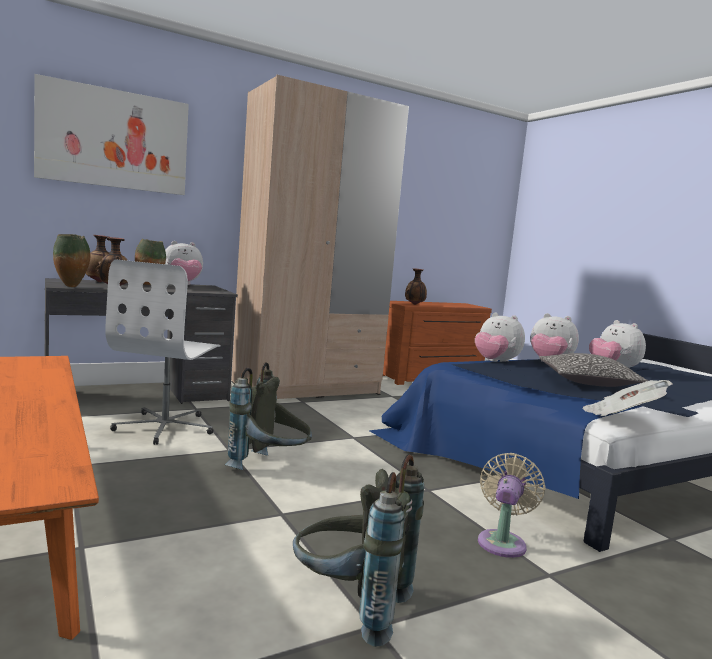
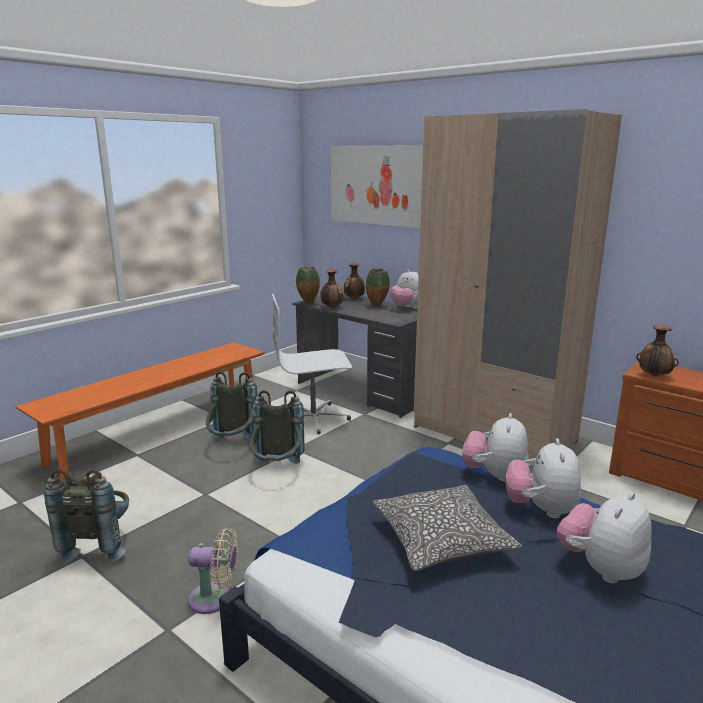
camera: 70 degrees right, 10 degrees up
(168, 477) = (232, 446): none -> grey backpack
(622, 417) = (300, 568): newspaper -> none

